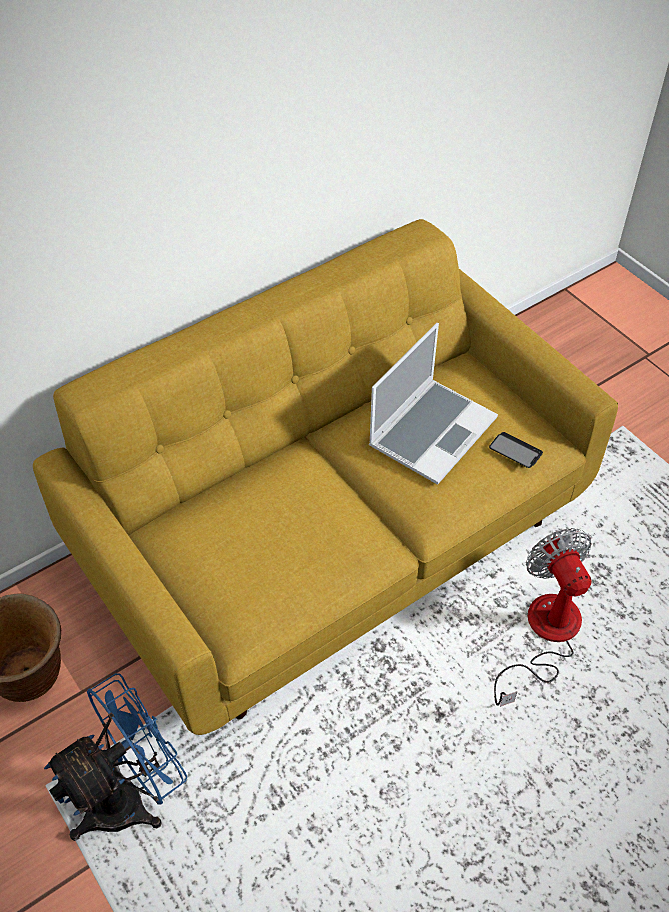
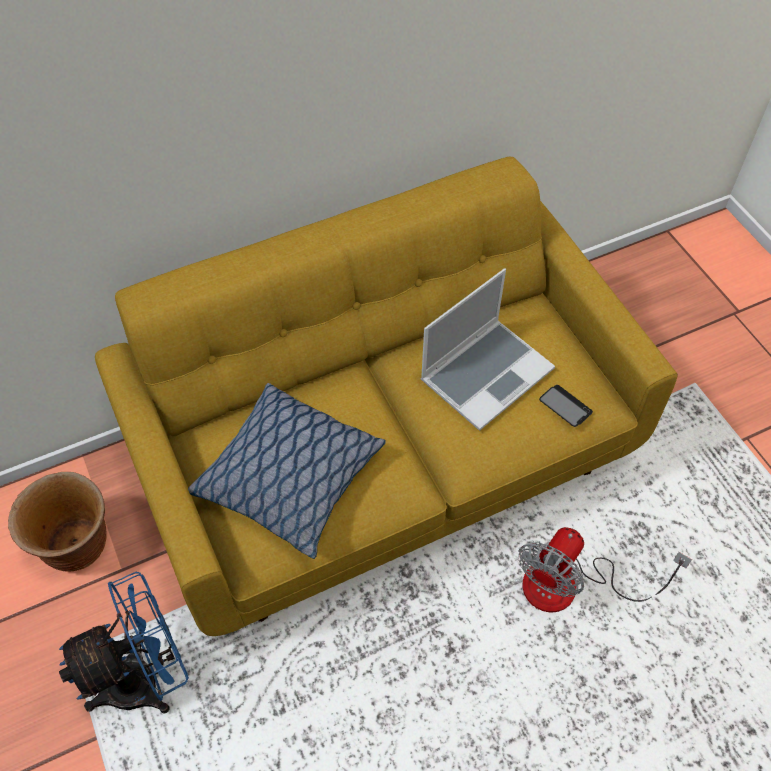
camera: 10 degrees right, 5 degrees up
(259, 556) = (291, 478): none -> pillow
(544, 635) = (570, 586): fan -> fan turned 135 degrees counterclockwise

